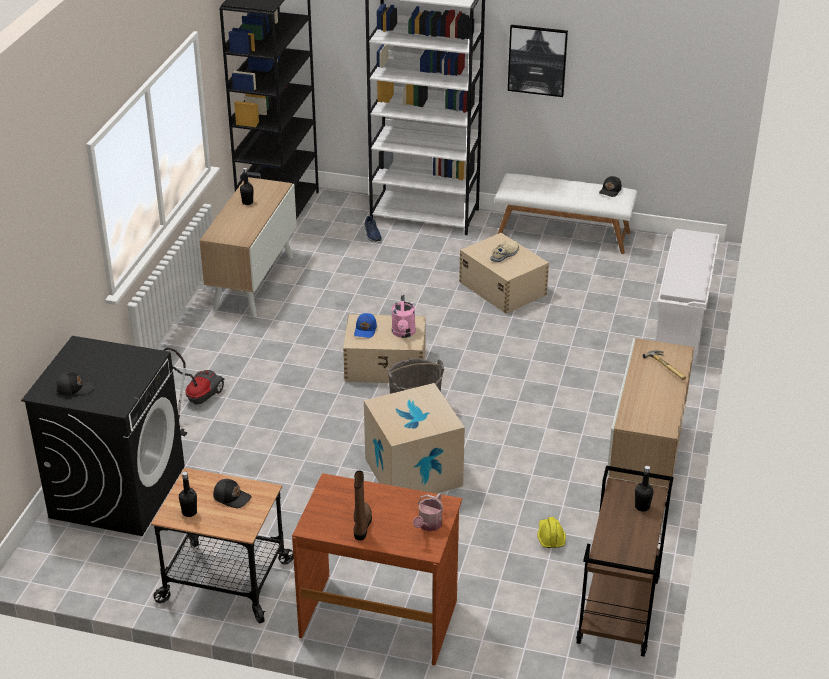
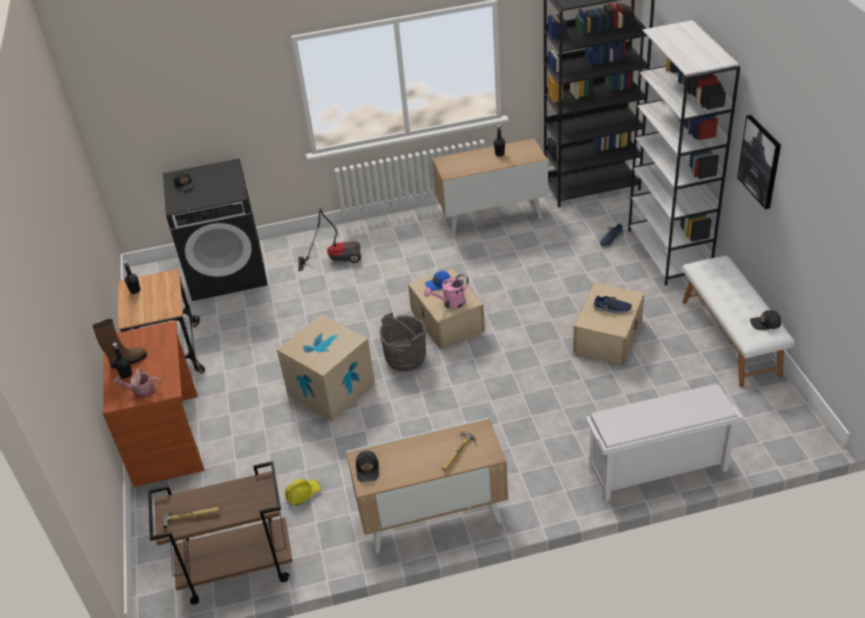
camera: 65 degrees right, 5 degrees up
(232, 497) = (158, 300): black cap -> black cap (368, 469)
(505, 254) = (612, 309): beige shoe -> blue shoe
(630, 545) = (191, 514): none -> hammer
(642, 507) = (243, 505): black bottle -> black bottle (126, 374)

